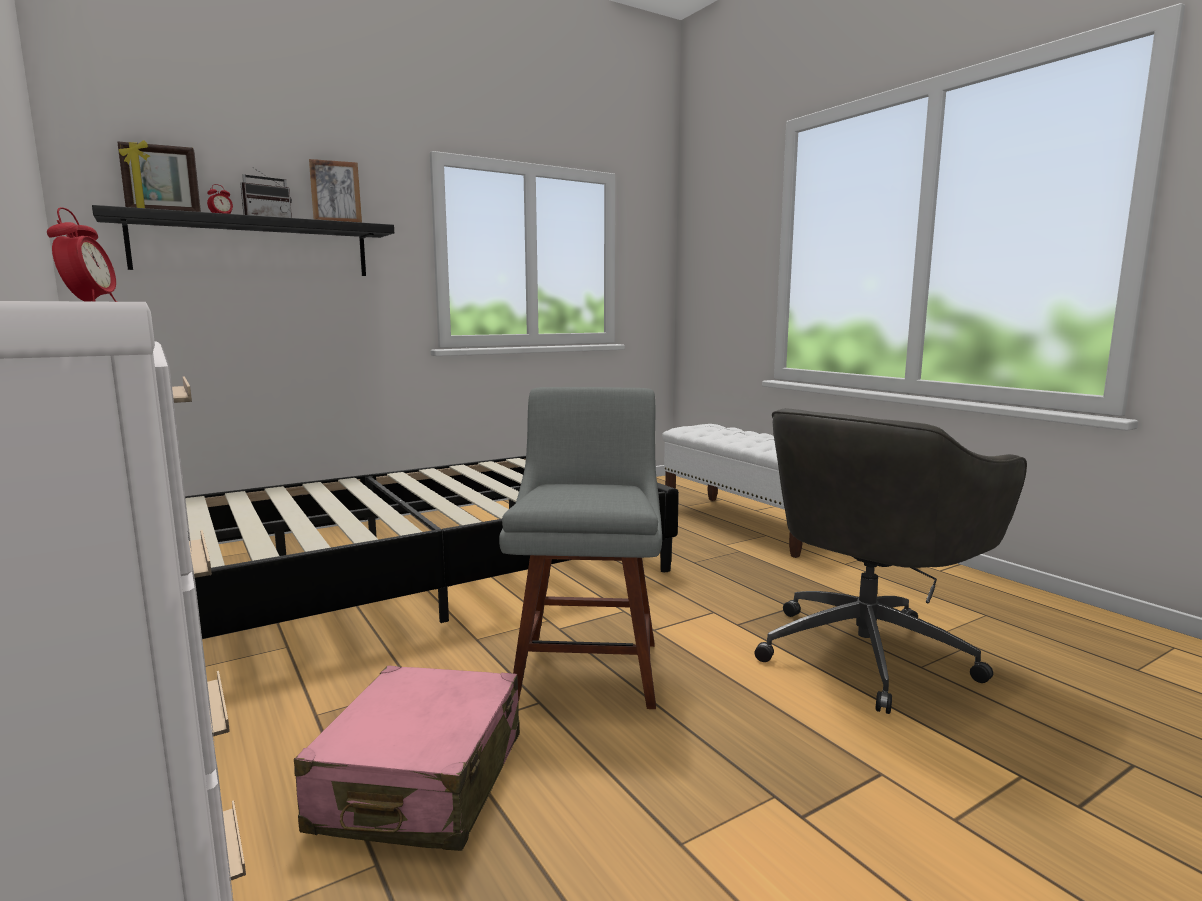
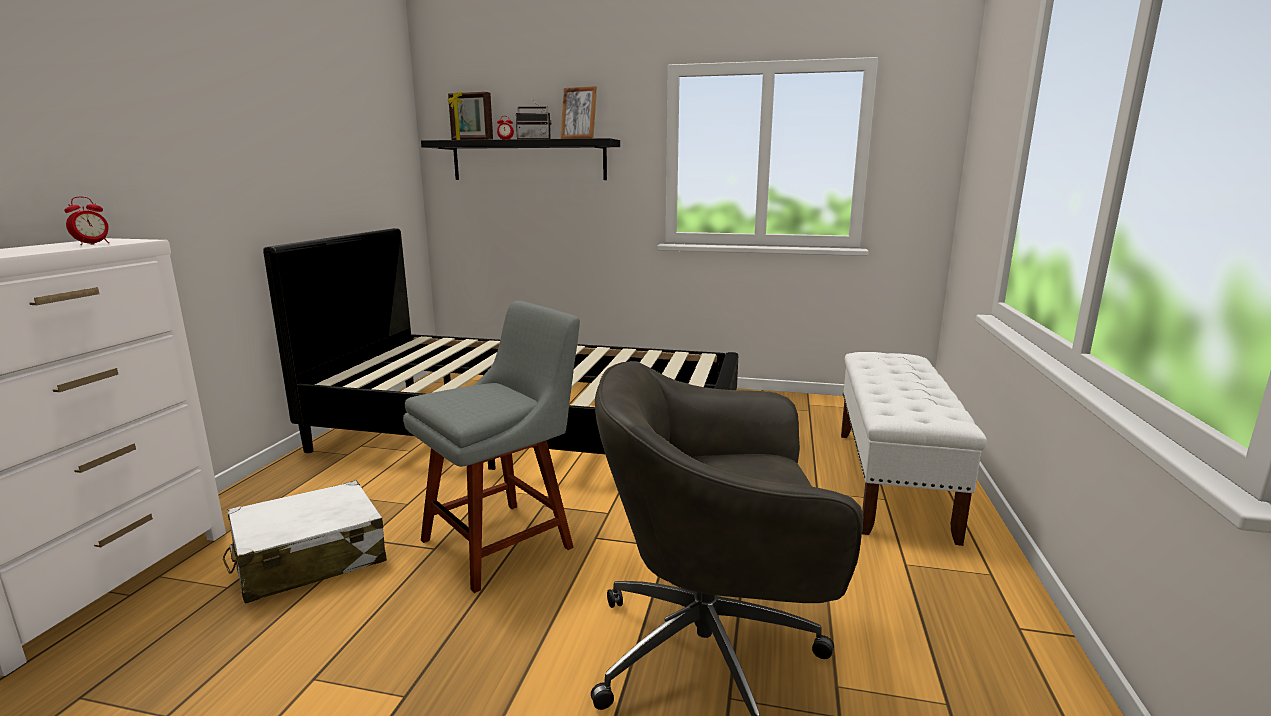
camera: 45 degrees right, 5 degrees up
(420, 782) = (309, 559): pink suitcase -> white suitcase

